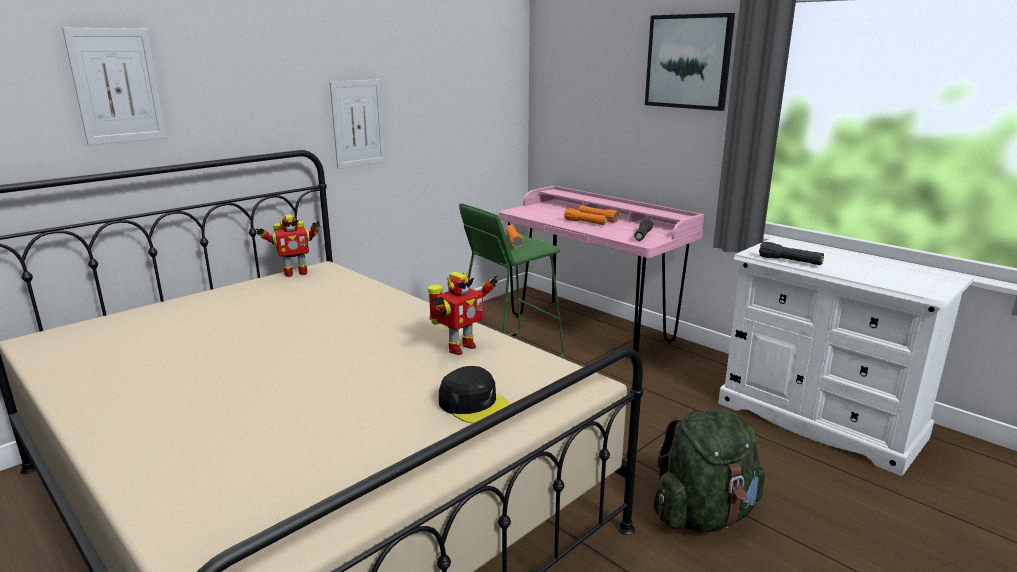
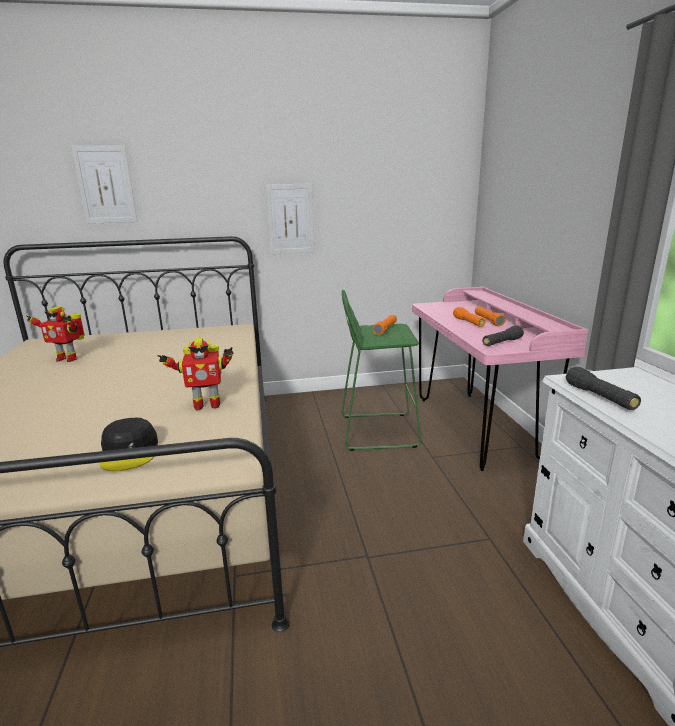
camera: 35 degrees right, 0 degrees up
(295, 273) = (217, 328): toy robot -> toy robot (67, 359)
(688, 62) = (592, 154): picture -> none
(704, 515) = (365, 651): green backpack -> none

